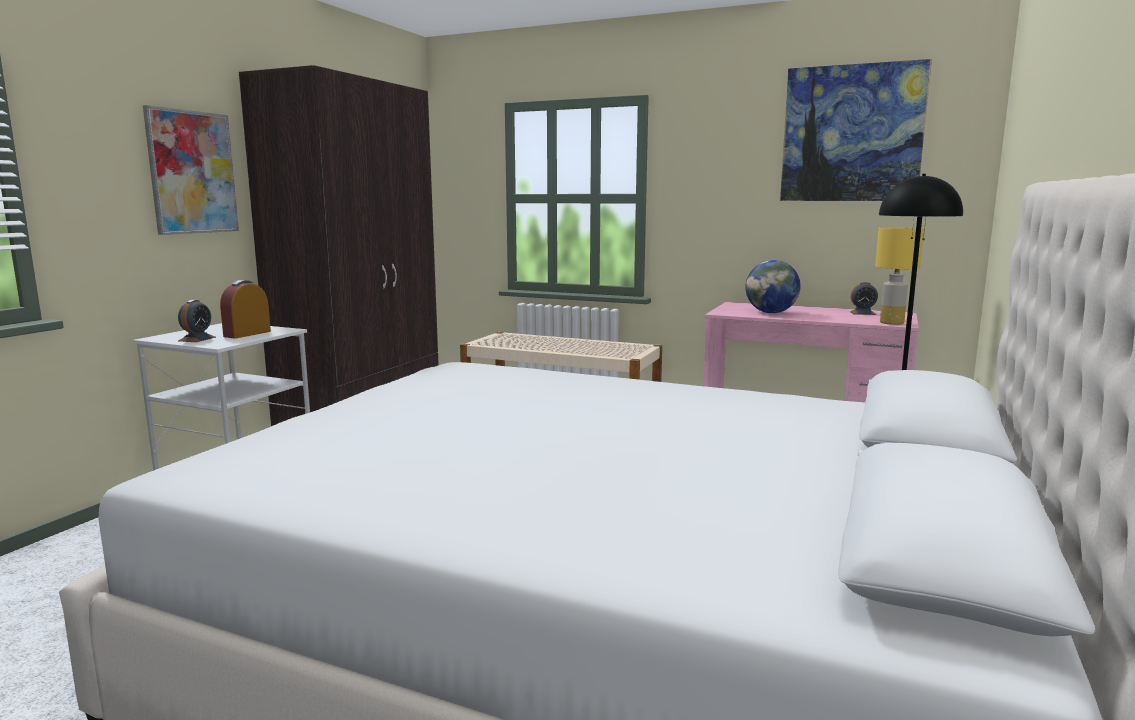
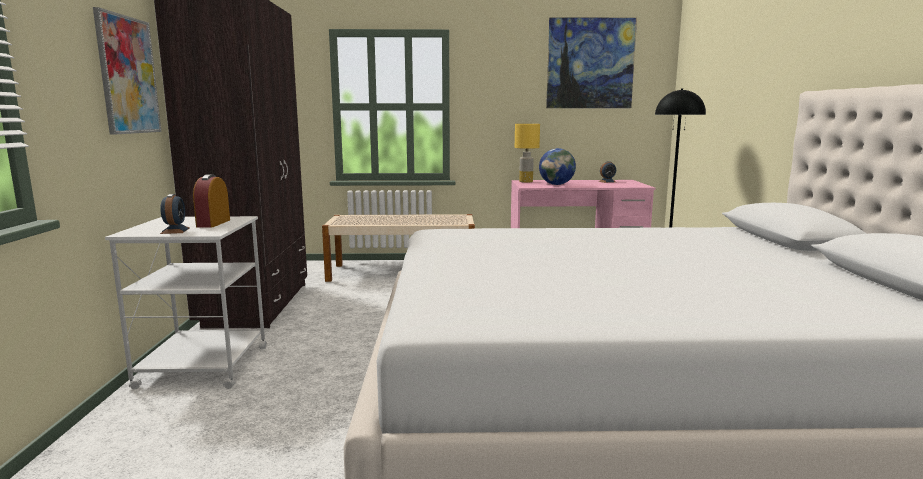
camera: 25 degrees left, 0 degrees up
(891, 323) = (635, 186): yellow table lamp -> yellow table lamp (525, 181)

